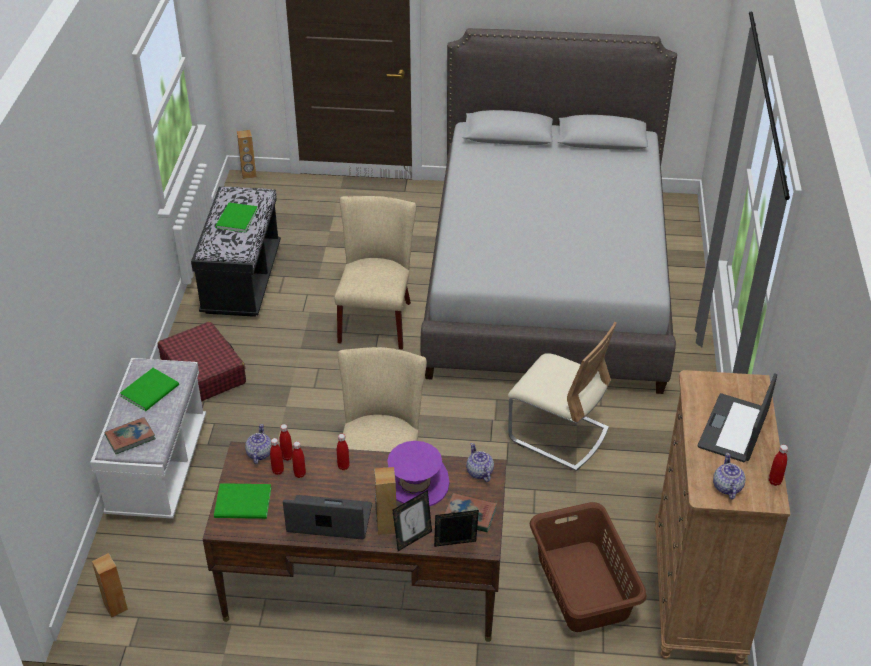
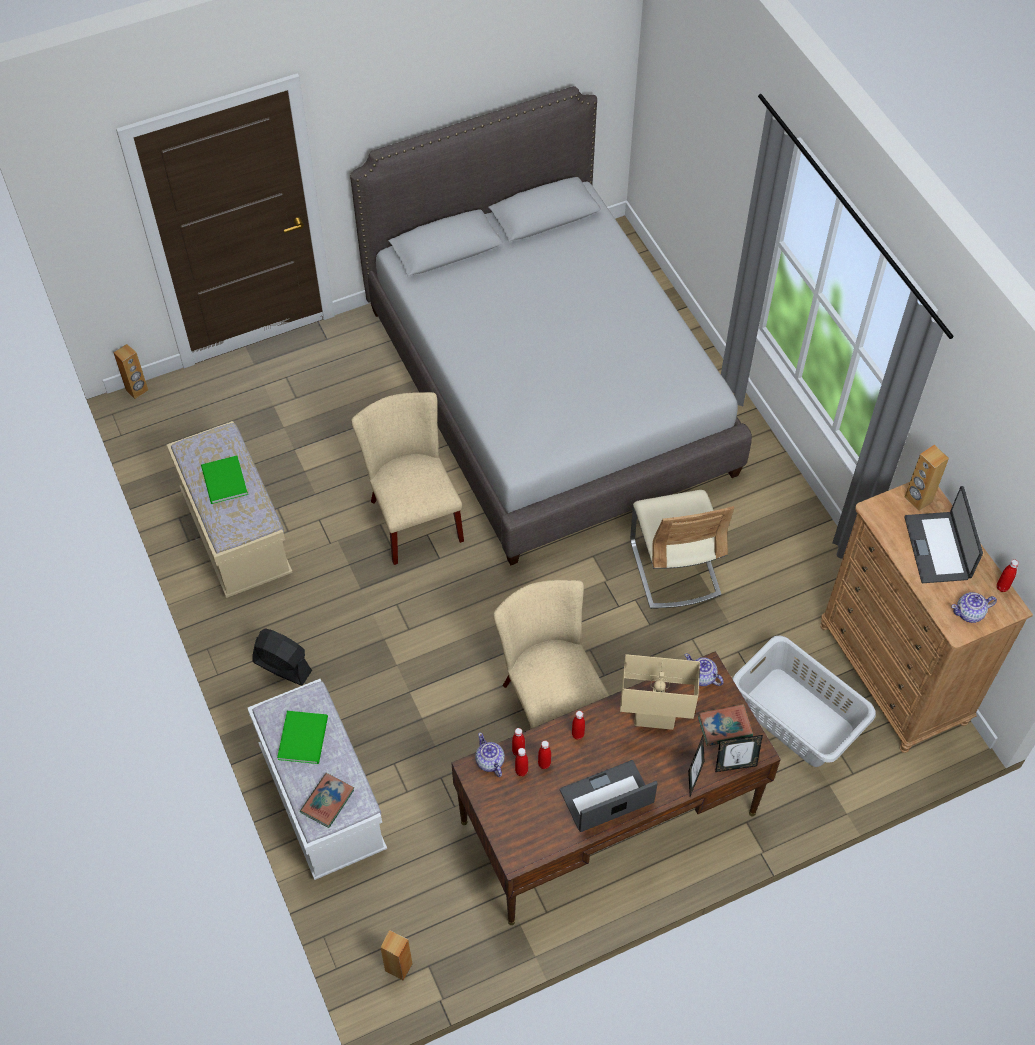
camera: 30 degrees left, 15 degrees up
(203, 372) = (282, 666): red suitcase -> black fan
(241, 280) = (236, 535): black bench -> beige bench
(244, 504) = (518, 823): green book -> none
(386, 526) = (661, 777): brown speaker -> brown speaker (918, 499)
(415, 483) = (654, 719): purple hat -> beige table lamp
(455, 546) = (735, 765): picture frame -> picture frame turned 150 degrees counterclockwise
(558, 434) = (674, 568): beige chair -> beige chair turned 75 degrees clockwise
(582, 587) = (796, 718): brown laundry basket -> grey laundry basket
(727, 487) = (970, 613): teapot -> teapot turned 75 degrees counterclockwise

